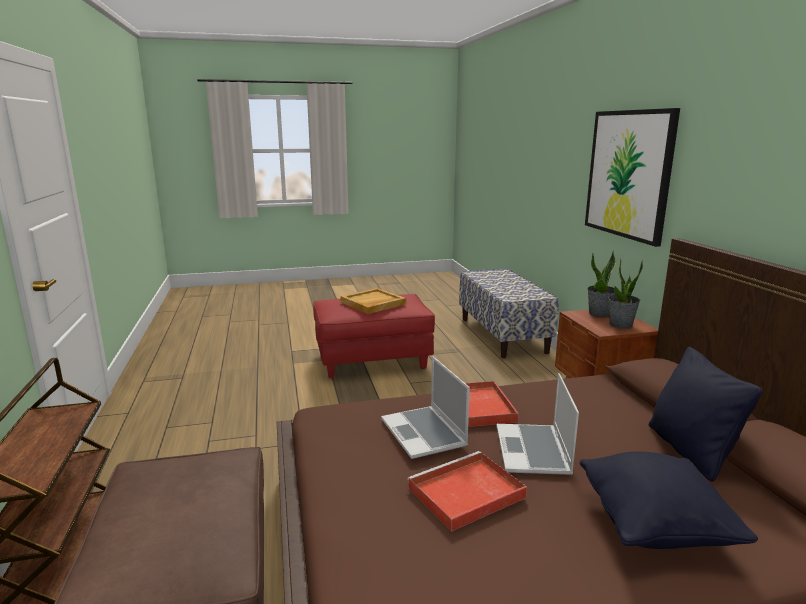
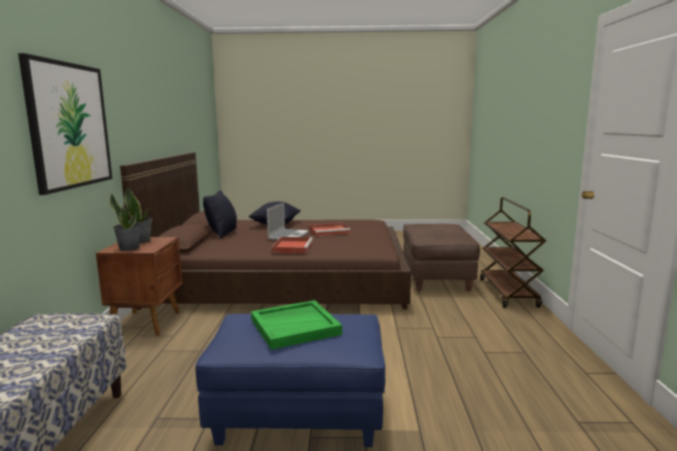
camera: 165 degrees left, 5 degrees down
(372, 361) = (298, 416): red ottoman -> blue ottoman
(373, 303) = (295, 326): beige tray -> green tray
(425, 434) = (331, 240): laptop -> none

